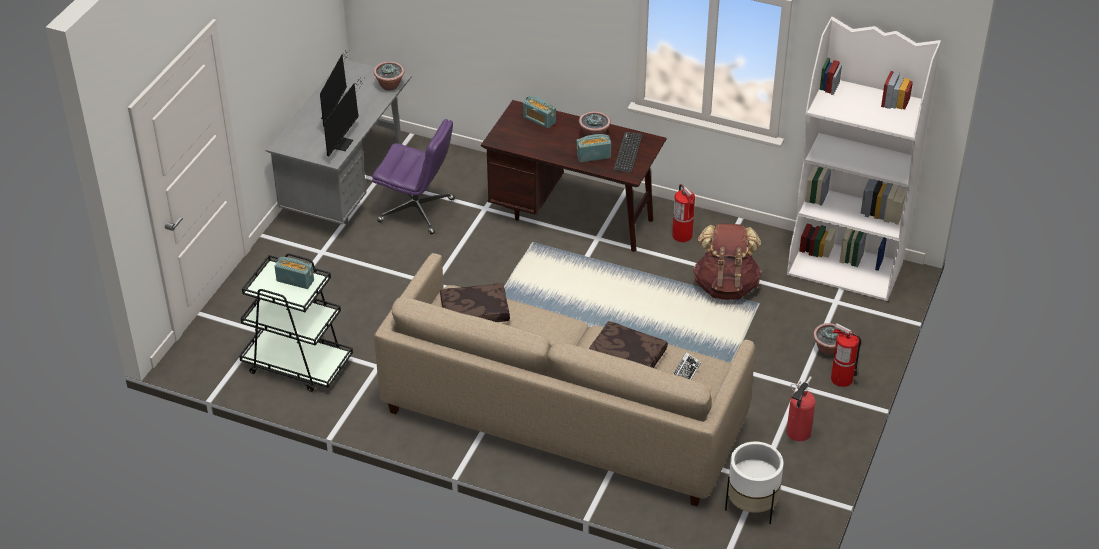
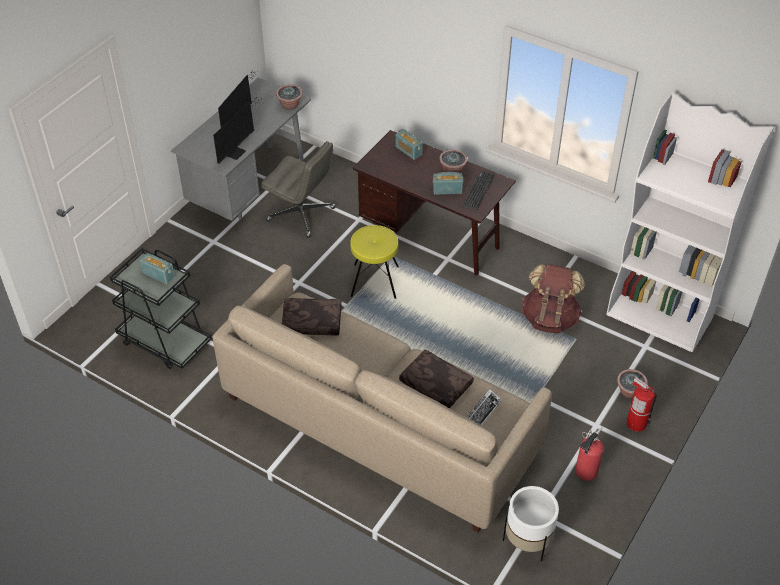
camera: 10 degrees right, 5 degrees up
(417, 210) = (302, 214): purple office chair -> grey office chair
(520, 272) = (374, 281): none -> yellow stool
(682, 236) = (521, 266): fire extinguisher -> none

